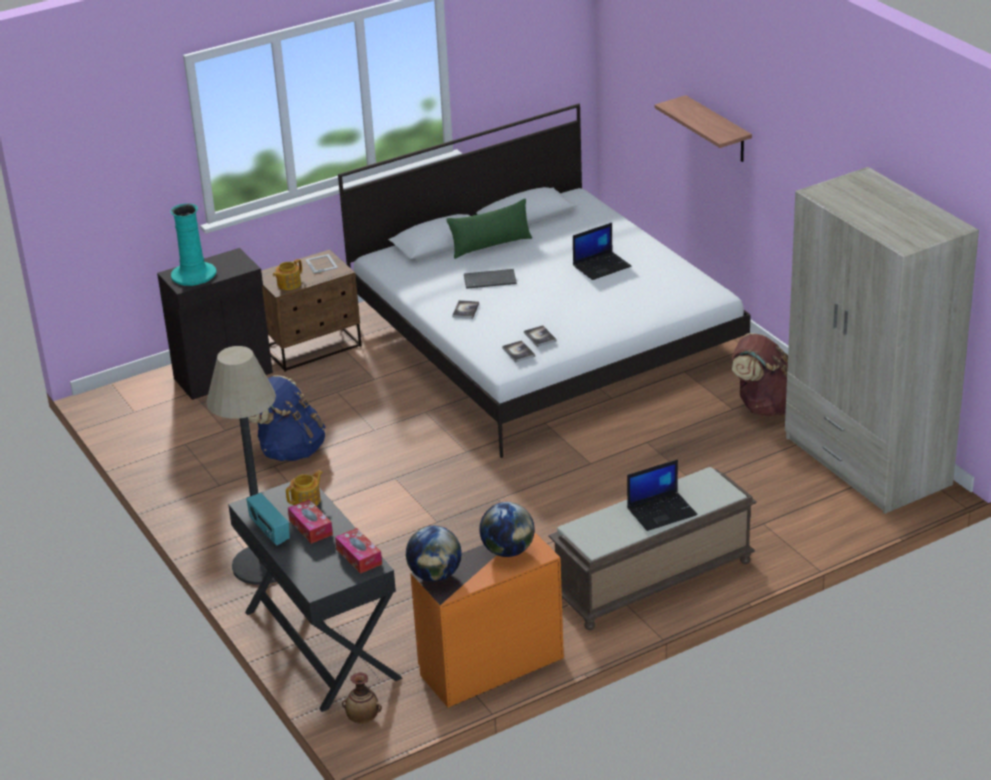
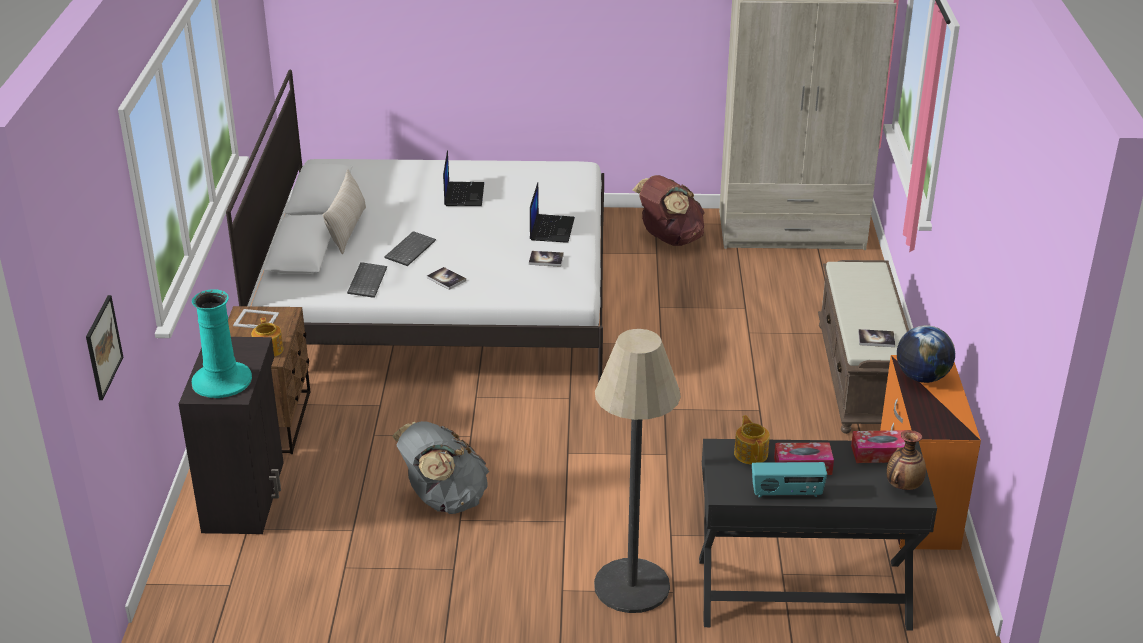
camera: 60 degrees left, 0 degrees up
(87, 201) = (103, 347): none -> picture
(290, 450) = (444, 500): blue backpack -> grey backpack
(363, 719) = (942, 607): vase -> vase (903, 486)
(428, 282) = (366, 281): none -> keyboard
(435, 575) = (930, 427): globe -> none
(491, 245) = (347, 230): green pillow -> beige pillow
(518, 352) = (558, 278): book -> book (876, 339)
(662, 511) = (873, 303): laptop -> laptop (551, 229)
(718, 130) = (495, 22): shelf -> none

